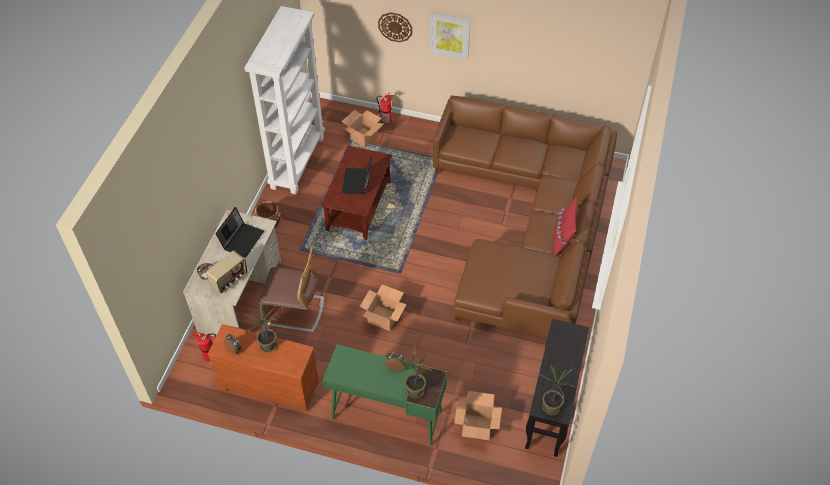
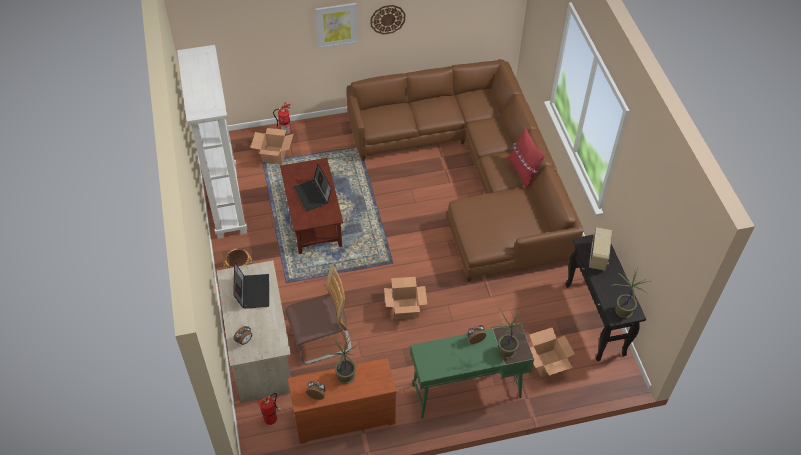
camera: 30 degrees left, 0 degrees up
(229, 280) = (268, 334): radio -> radio (598, 257)
(395, 27) = (280, 35): wall clock -> wall clock (387, 19)

